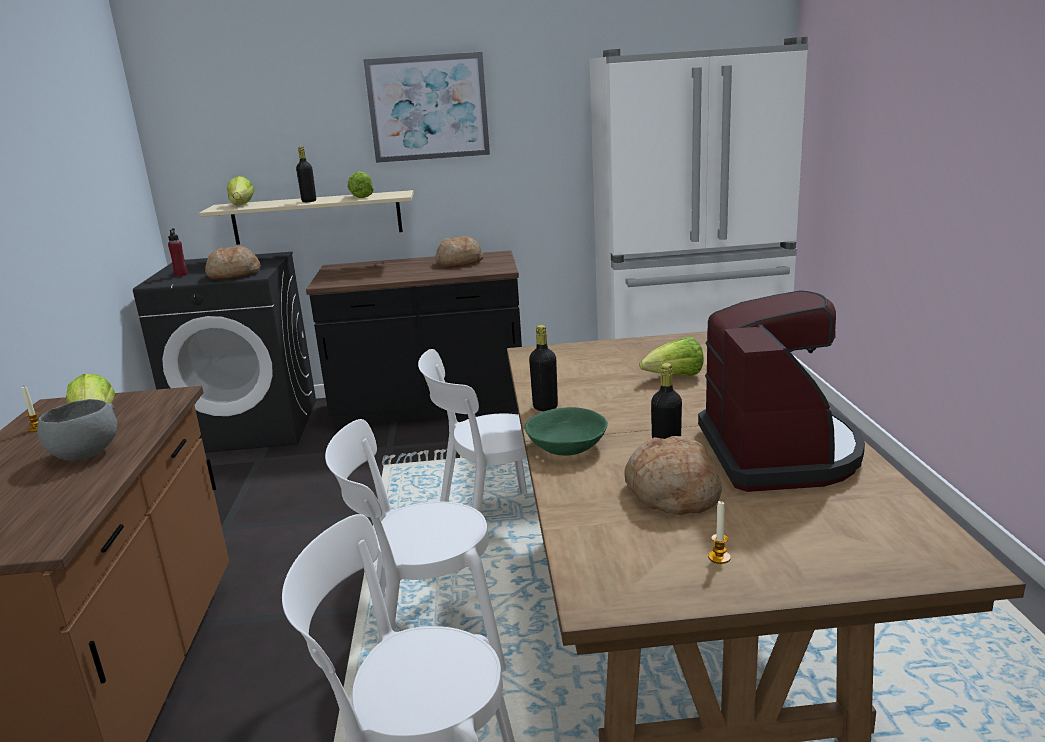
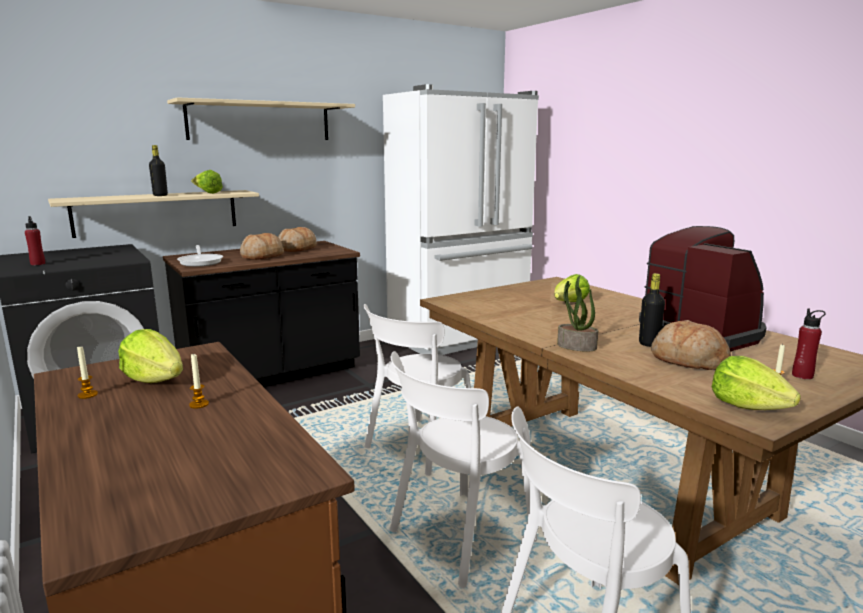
camera: 30 degrees left, 5 degrees down
(83, 455) = (199, 404): grey bowl -> candle
(233, 275) = (104, 261): bread -> bread (262, 256)
(242, 205) = (88, 198): lettuce -> lettuce (747, 406)
(341, 276) = (201, 262): none -> frying pan
(428, 108) = (260, 121): picture -> beige shelf
(545, 407) = (518, 328): black bottle -> none
(566, 446) = (576, 346): green bowl -> potted plant
(791, 551) = (802, 375): none -> red bottle

